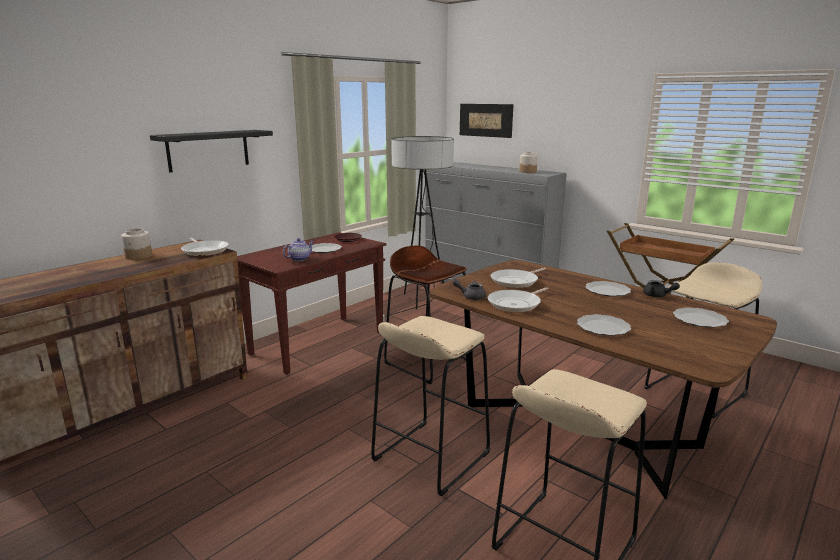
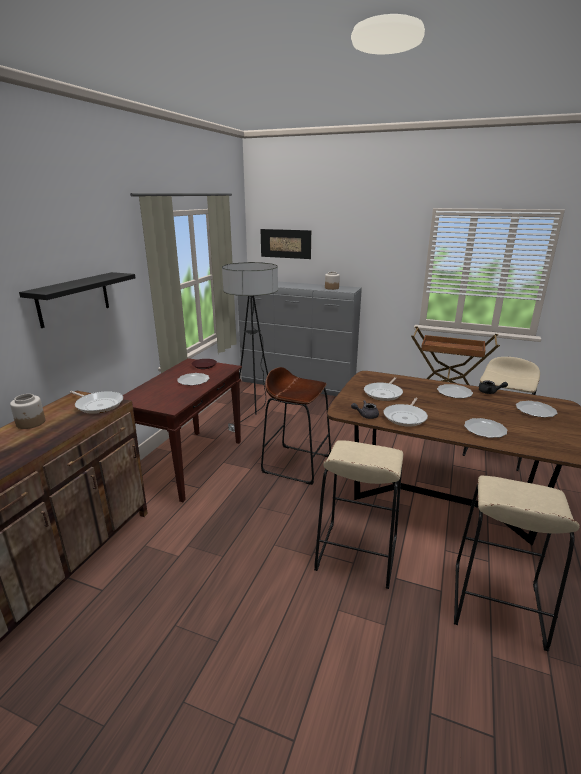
camera: 20 degrees left, 5 degrees up
(299, 259) = (180, 395): teapot -> none

